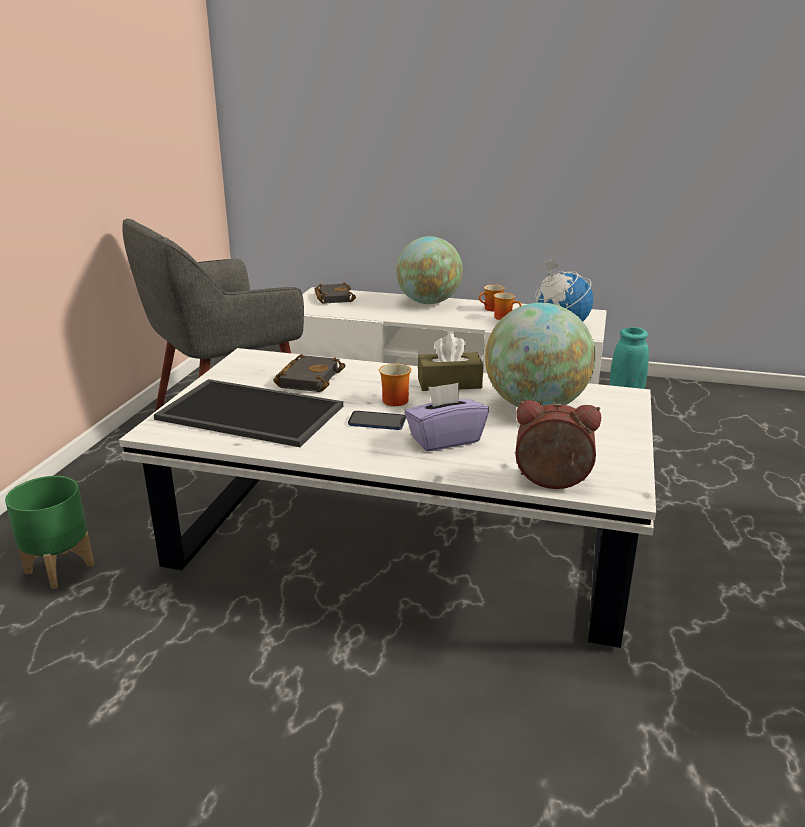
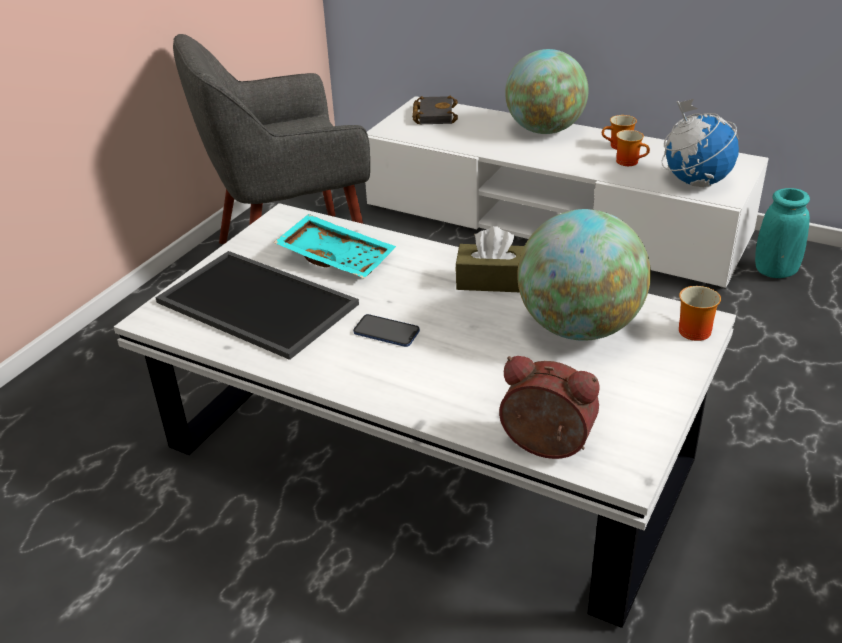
camera: 15 degrees right, 10 degrees up
(59, 568) = (75, 434): green planter -> none
(308, 378) = (337, 257): black book -> turquoise tray
(392, 400) = (417, 300): mug -> mug (690, 329)
(445, 439) = (451, 367): purple tissue box -> none

